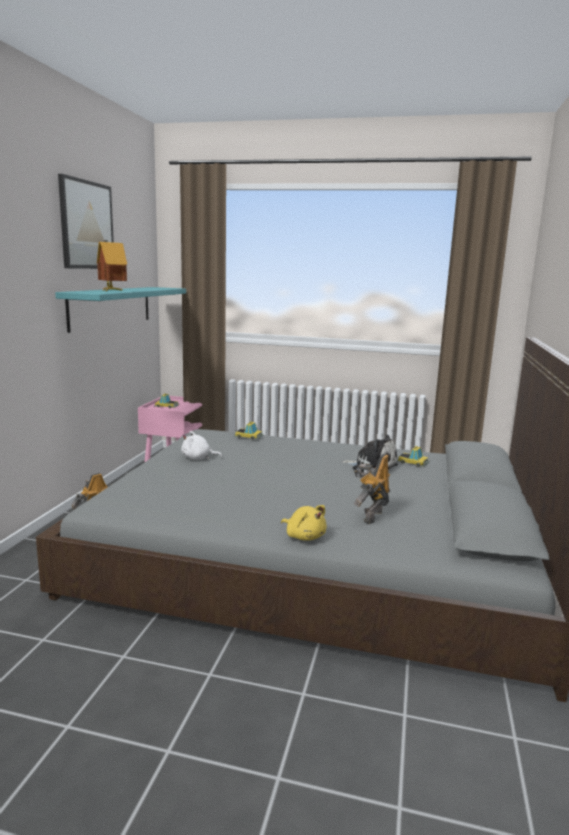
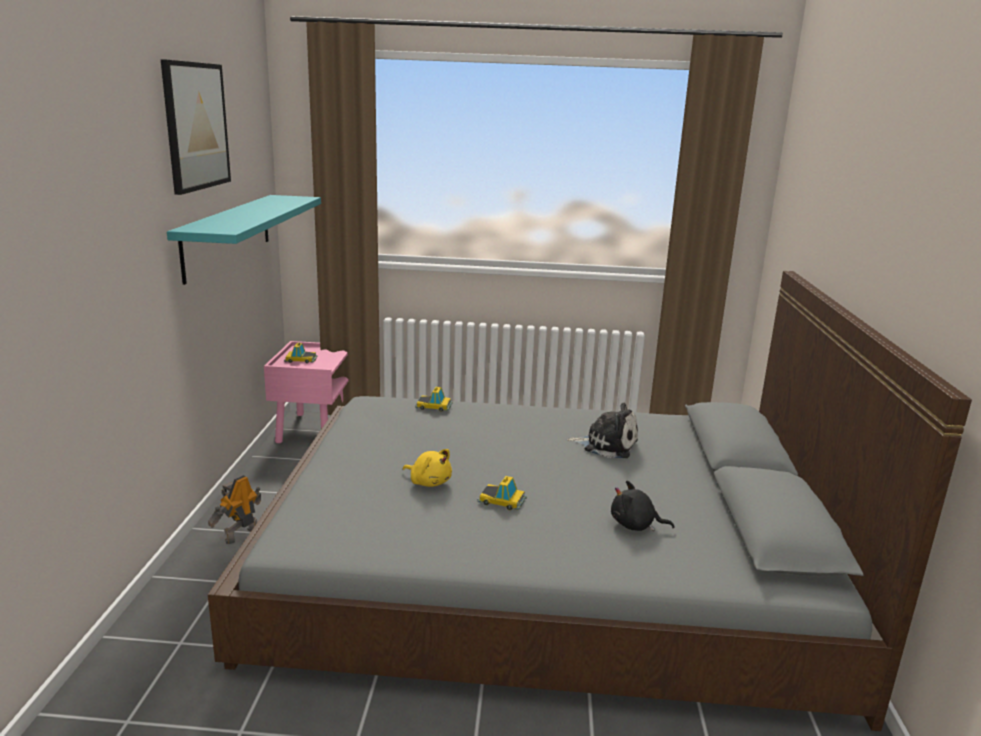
camera: 10 degrees left, 5 degrees up
(112, 291) = (240, 221): toy house -> none
(198, 458) = (383, 449): white plush toy -> none
(304, 536) = (569, 565): yellow plush toy -> yellow plush toy (429, 482)
(371, 516) = (635, 525): toy robot -> black plush toy
(412, 462) = (652, 433): toy car -> toy car (502, 500)

